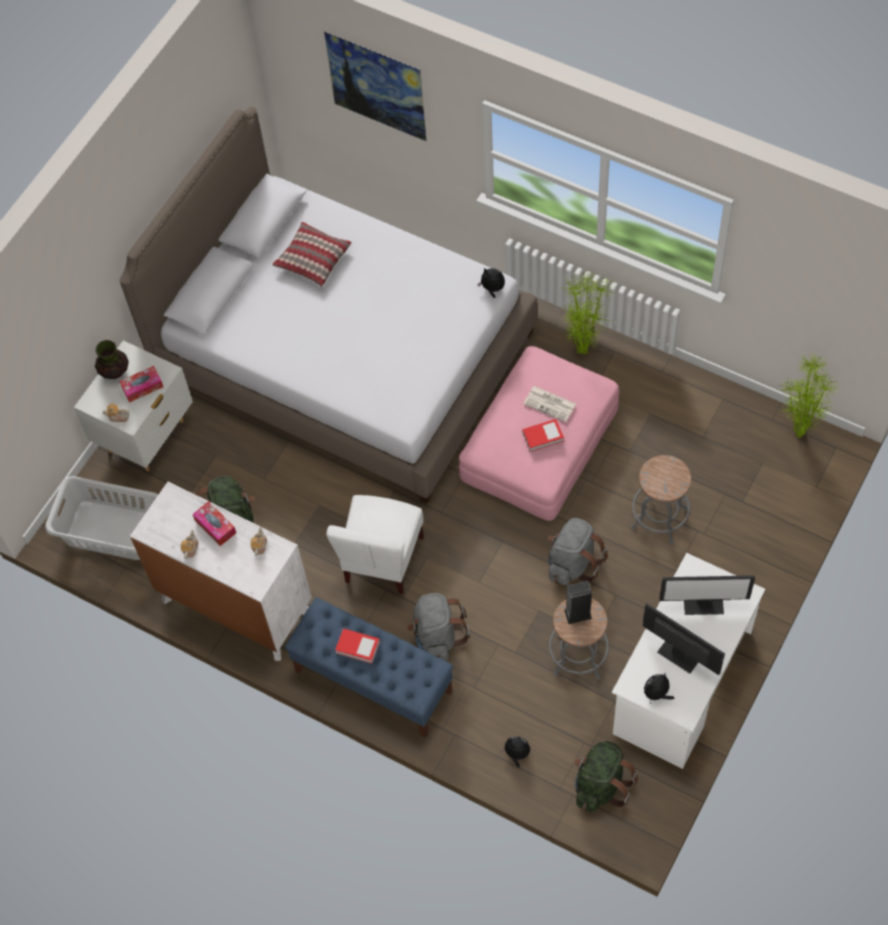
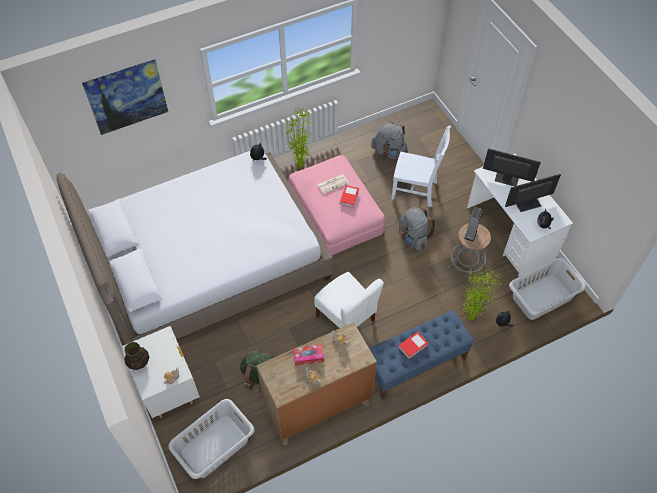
camera: 60 degrees left, 5 degrees down
(142, 387) = (164, 353): tissue box -> none
(236, 605) = (318, 406): white dresser -> brown dresser
(312, 259) = (163, 222): pillow -> none
(437, 636) = (410, 319): grey backpack -> grey backpack (389, 152)
(601, 784) = (542, 297): green backpack -> grey laundry basket
(659, 518) = (416, 190): grey stool -> white chair
(704, 602) = (506, 179): monitor -> monitor turned 105 degrees counterclockwise
(798, 435) = (414, 117): potted plant -> potted plant (470, 319)

